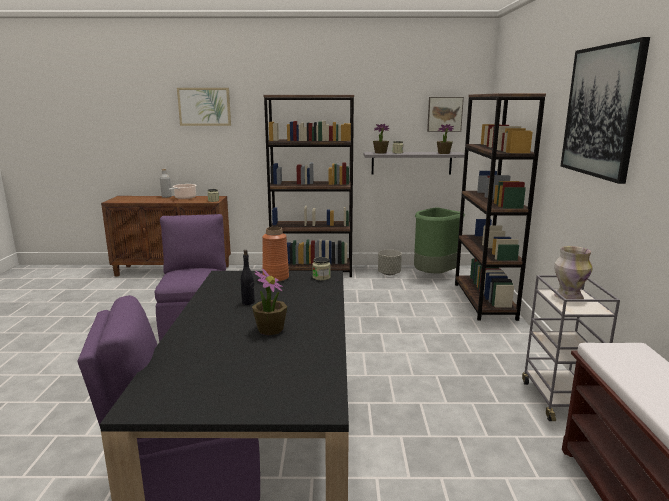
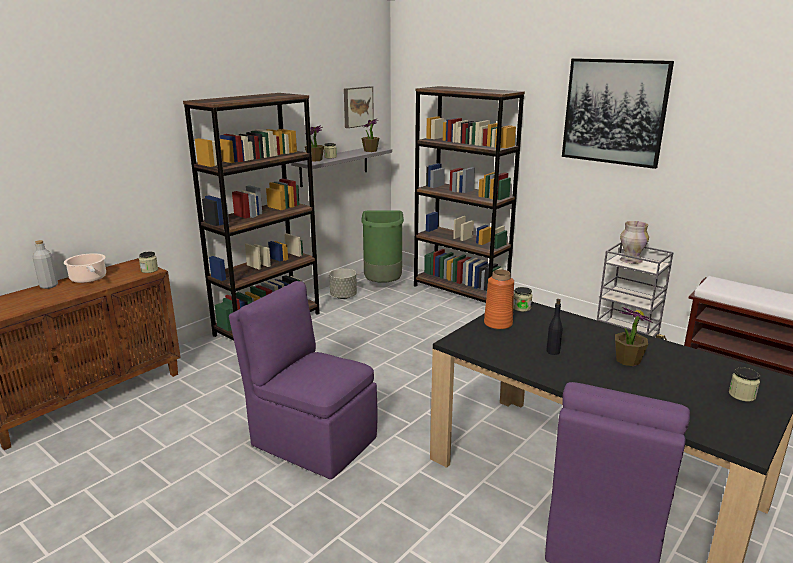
camera: 50 degrees left, 5 degrees up
(204, 106) = (87, 127): picture -> none
(256, 390) = (742, 395): none -> jar

